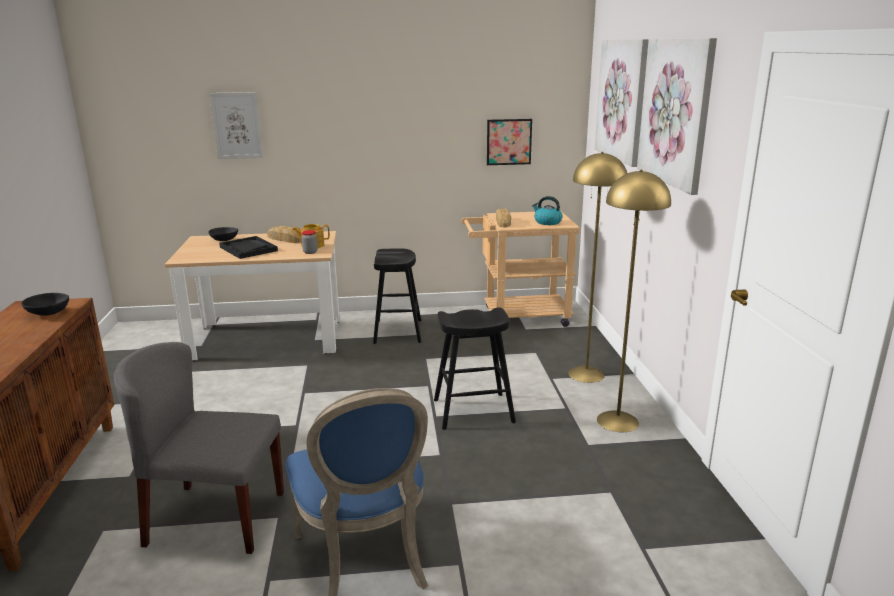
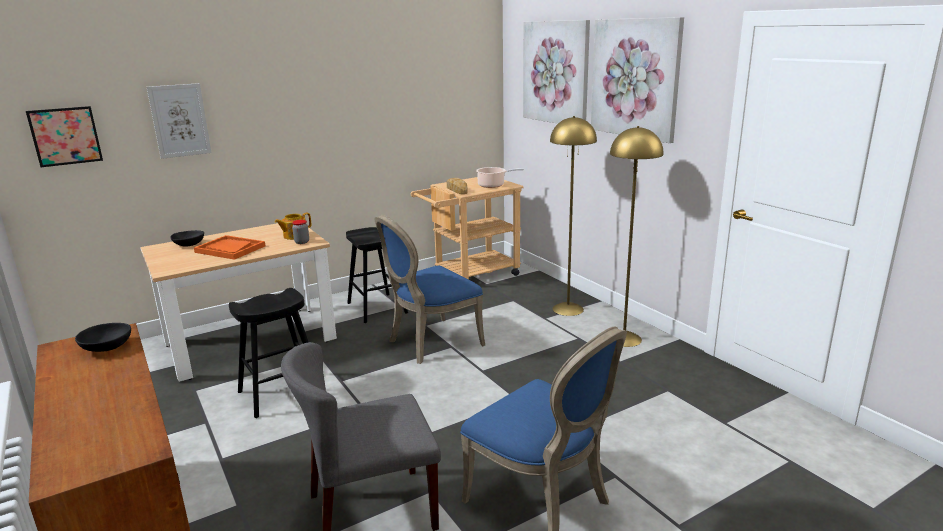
camera: 25 degrees left, 0 degrees up
(248, 249) = (230, 249): black tray -> orange tray
(284, 239) = (255, 234): bread -> none
(414, 376) = (431, 342): none -> blue chair
(473, 411) = (510, 358): black stool -> black stool (282, 393)
(509, 142) = (443, 117): picture -> picture (65, 136)
(547, 222) = (493, 185): kettle -> cooking pot

